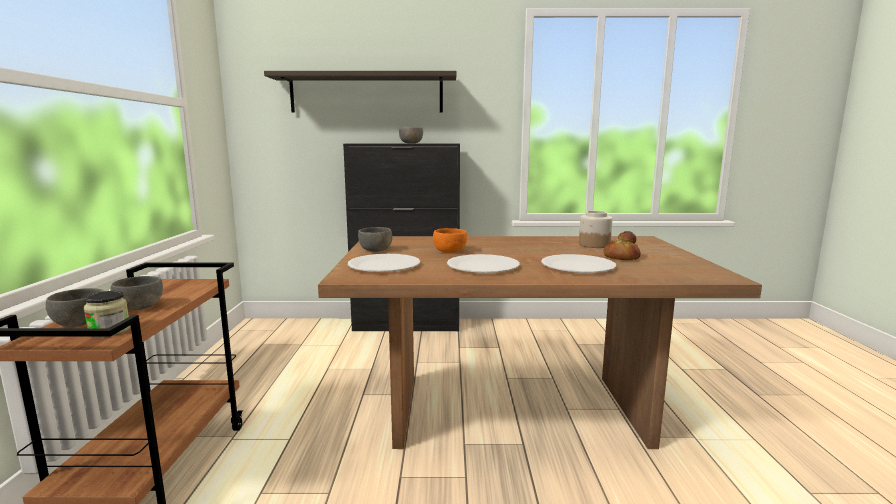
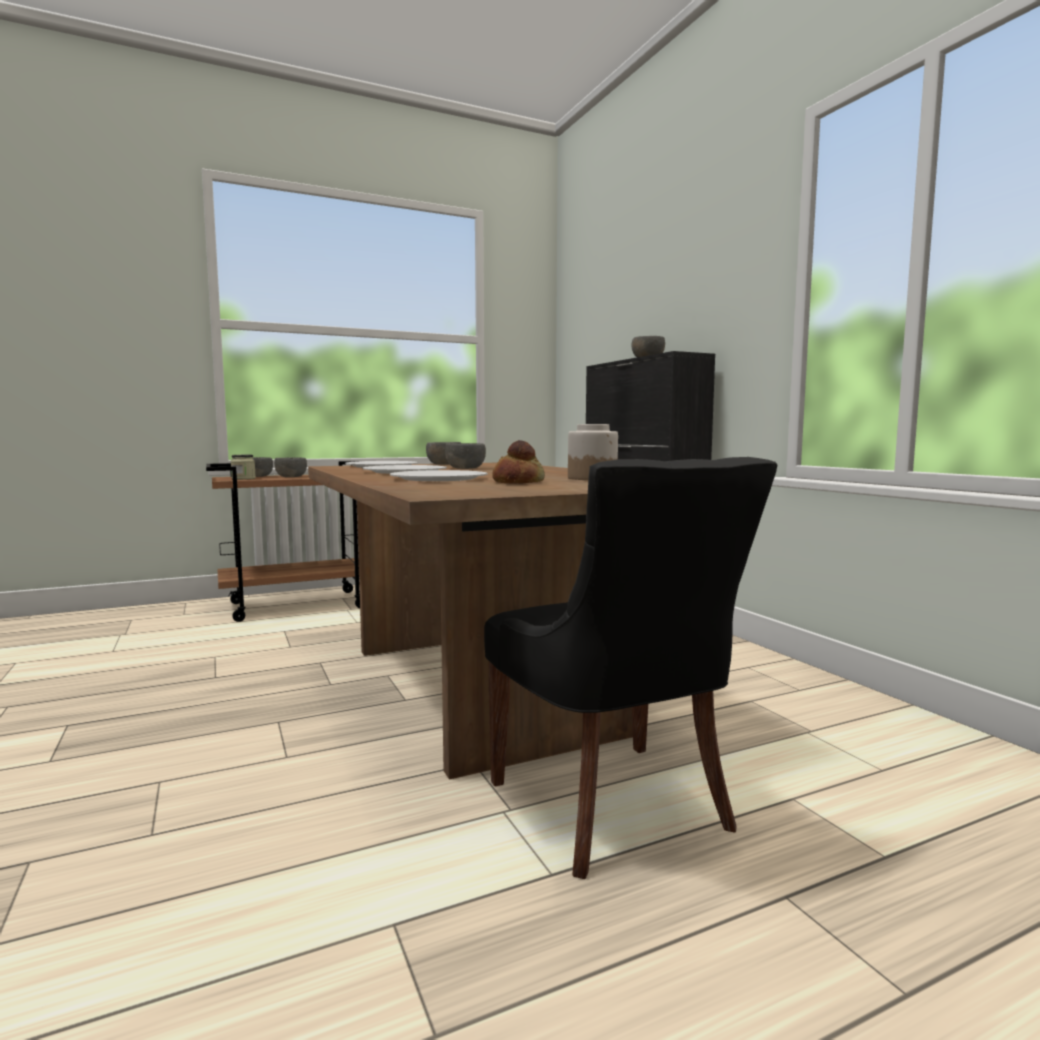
camera: 65 degrees right, 5 degrees down
(366, 94) = (640, 303): shelf -> none
(449, 251) = (466, 468): orange bowl -> grey bowl
(690, 408) = (614, 807): none -> black chair

